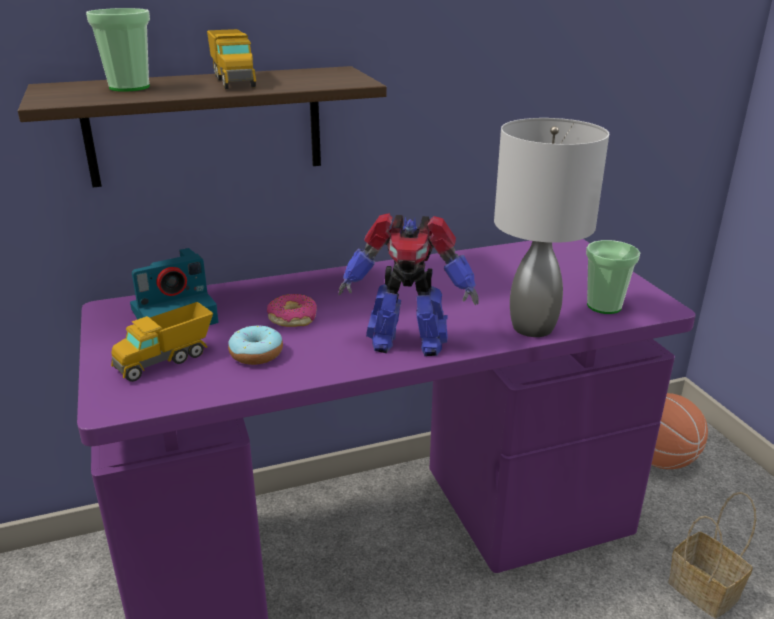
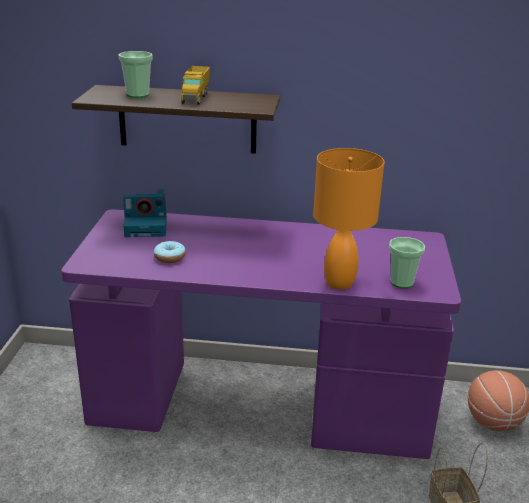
camera: 25 degrees right, 0 degrees up
(166, 360) = (123, 249): toy truck -> none
(292, 318) = (206, 243): donut -> none
(406, 342) = (255, 272): toy robot -> none
(533, 327) = (340, 282): grey table lamp -> orange table lamp

